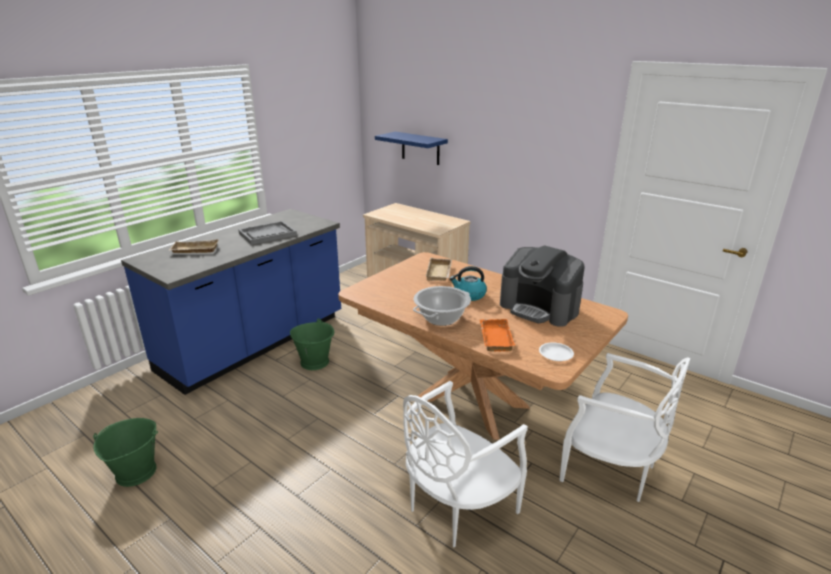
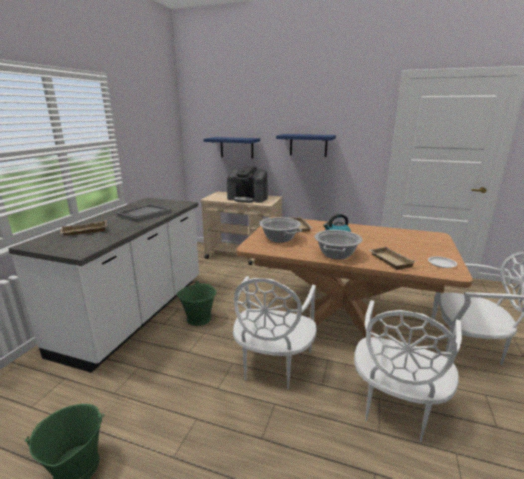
camera: 20 degrees left, 5 degrees down
(255, 344) = (136, 314): blue counter -> white counter
(357, 430) = (272, 364): none -> white chair
(399, 286) = (280, 238): none -> cooking pot
(494, 338) = (389, 261): orange tray -> beige tray
(505, 155) = (308, 145): none -> blue shelf
(539, 308) = (392, 238): coffee machine -> coffee machine (248, 198)

